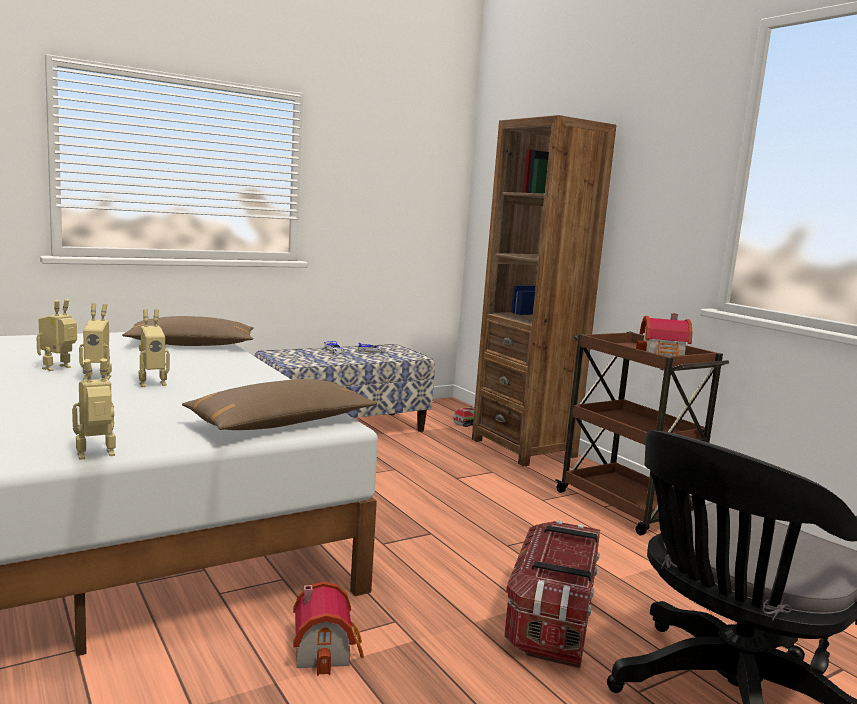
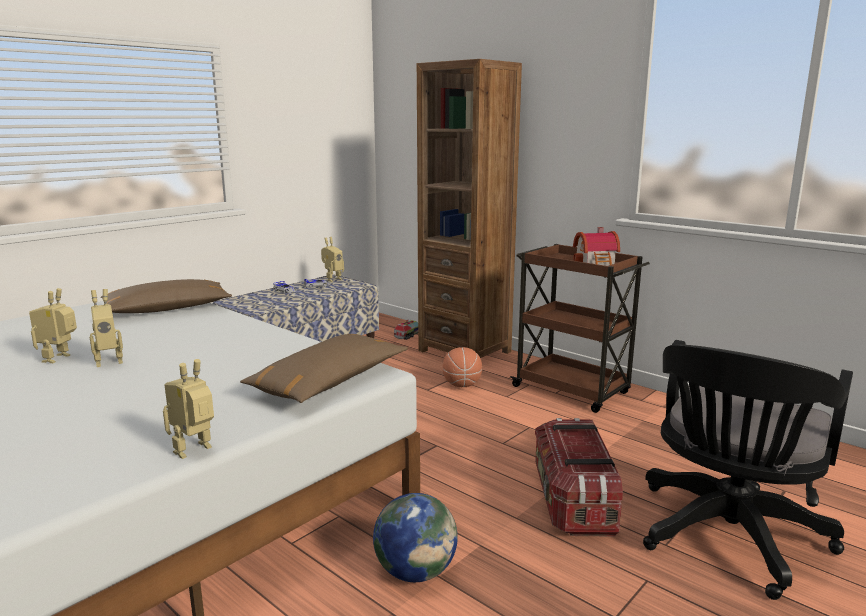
camera: 15 degrees left, 5 degrees up
(152, 383) = (170, 359): toy robot -> toy robot (332, 279)
(326, 649) = (415, 572): toy house -> globe
(498, 480) = (462, 385): none -> basketball

